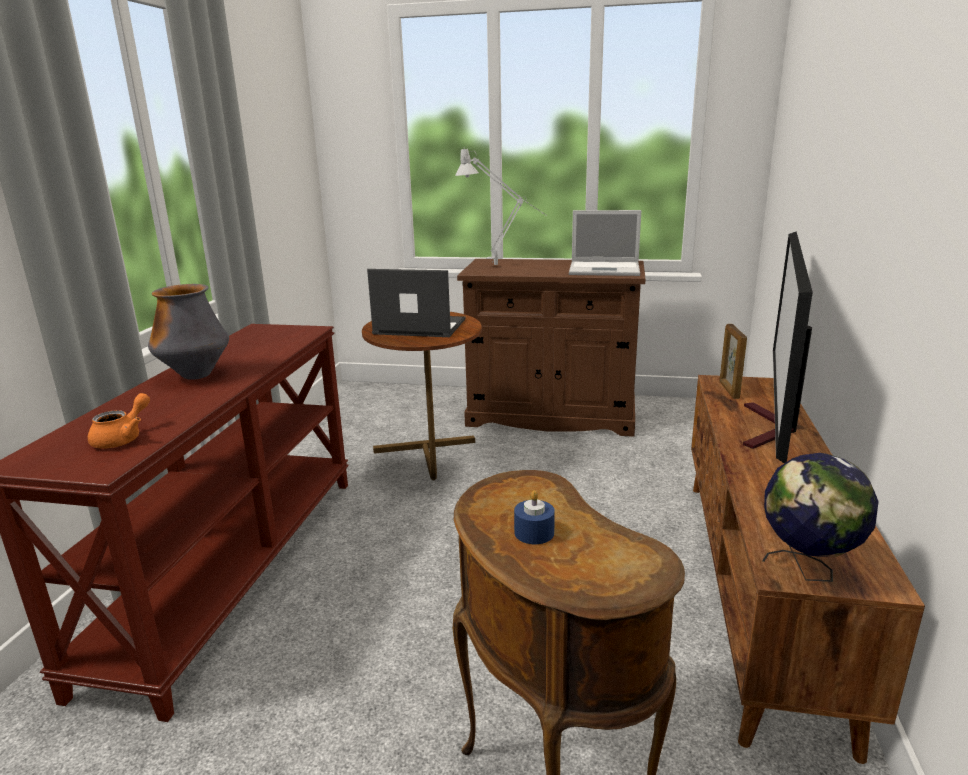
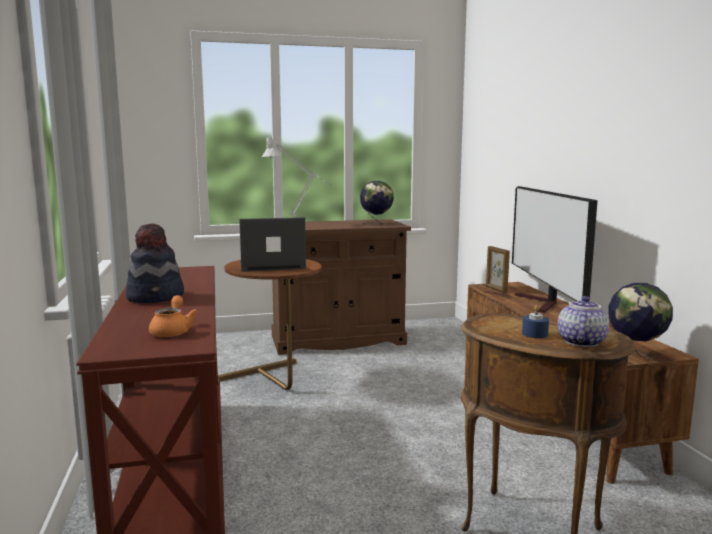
camera: 25 degrees left, 10 degrees down
(196, 375) = (156, 297): vase -> hat
(576, 568) = (580, 342): none -> teapot
(606, 269) = (376, 224): laptop -> globe

